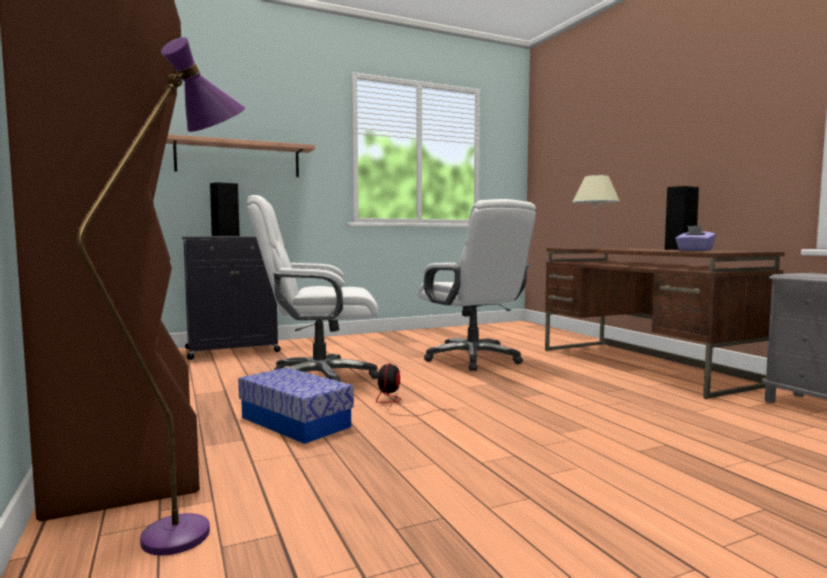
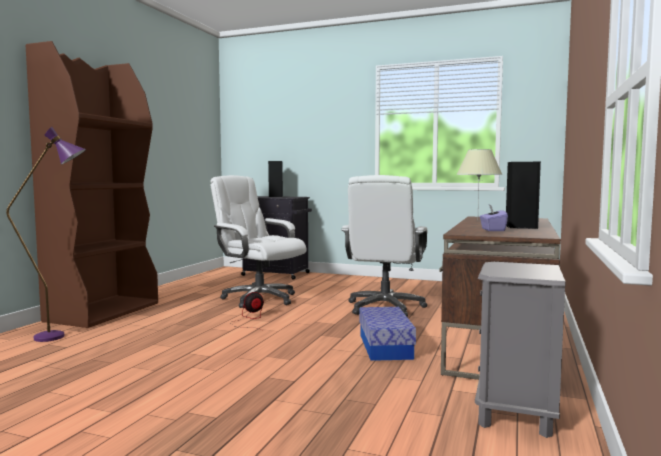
camera: 45 degrees right, 0 degrees up
(238, 159) = (294, 142): shelf -> none
(295, 422) = (186, 314): storage box -> storage box (385, 346)

